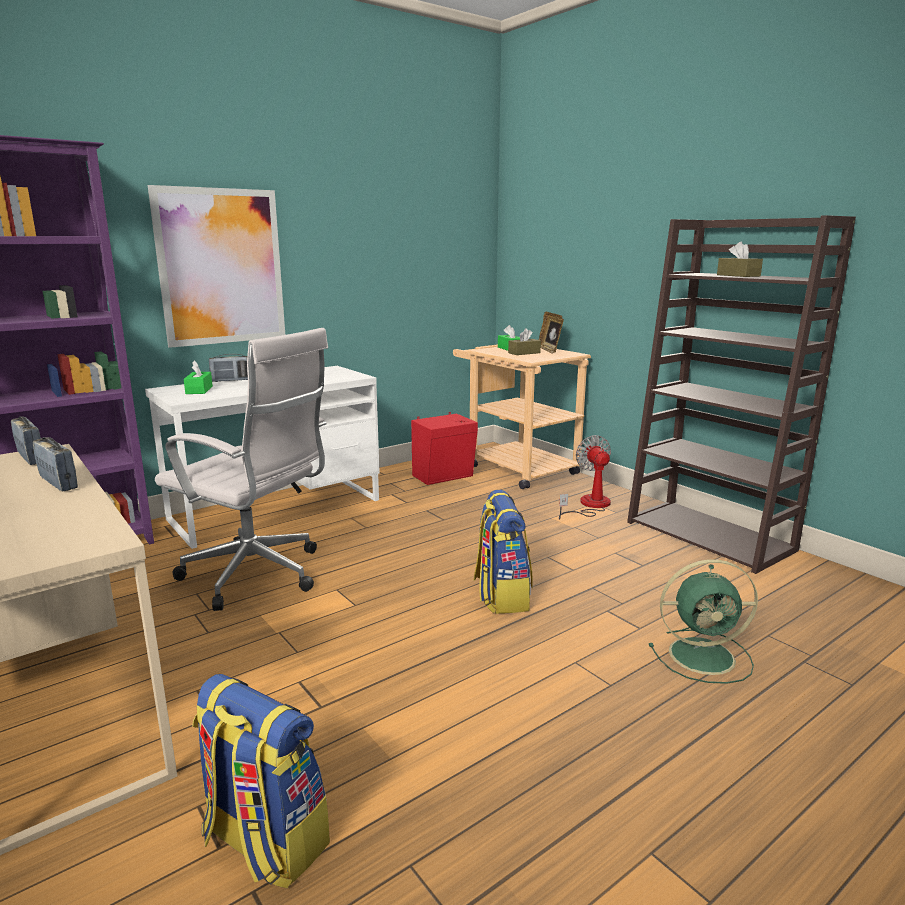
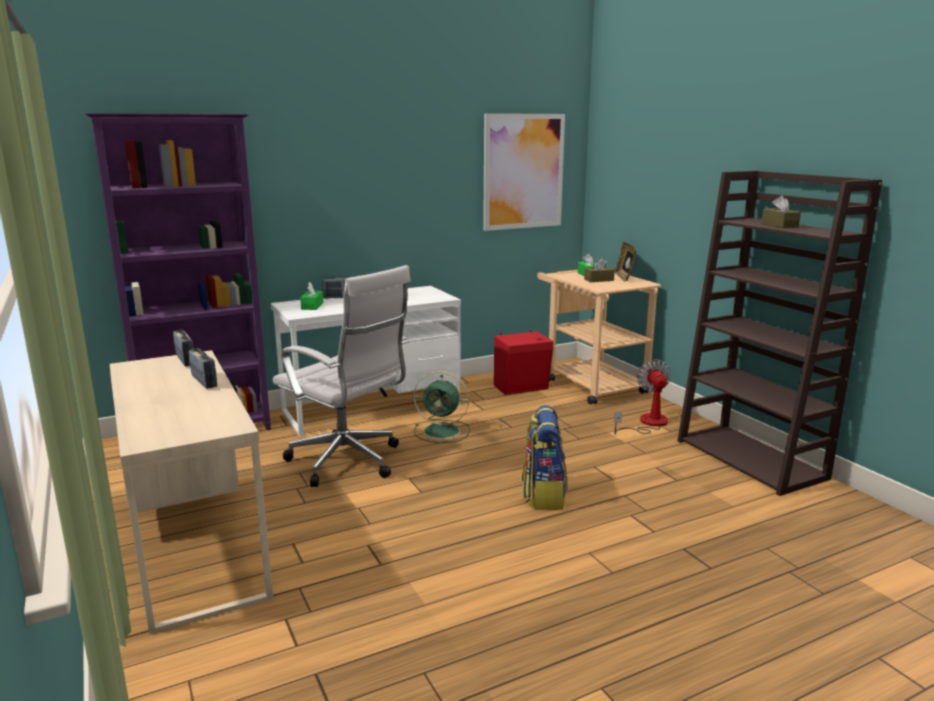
camera: 10 degrees right, 0 degrees up
(221, 267) = (336, 203): picture -> picture (523, 171)
(264, 842) = (326, 646): backpack -> none
(704, 656) = (701, 558): green fan -> green fan (443, 431)

